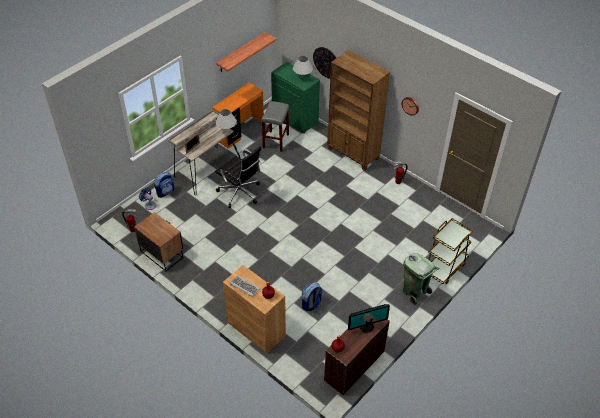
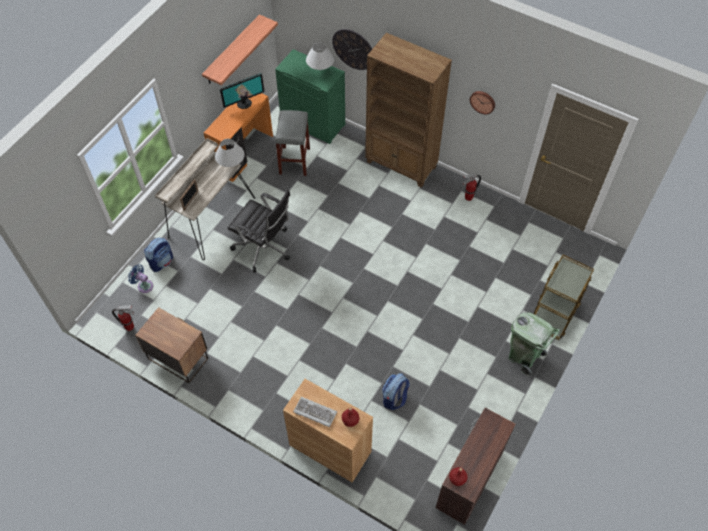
camera: 10 degrees left, 10 degrees up
(367, 326) = (488, 438): monitor -> monitor (244, 103)

